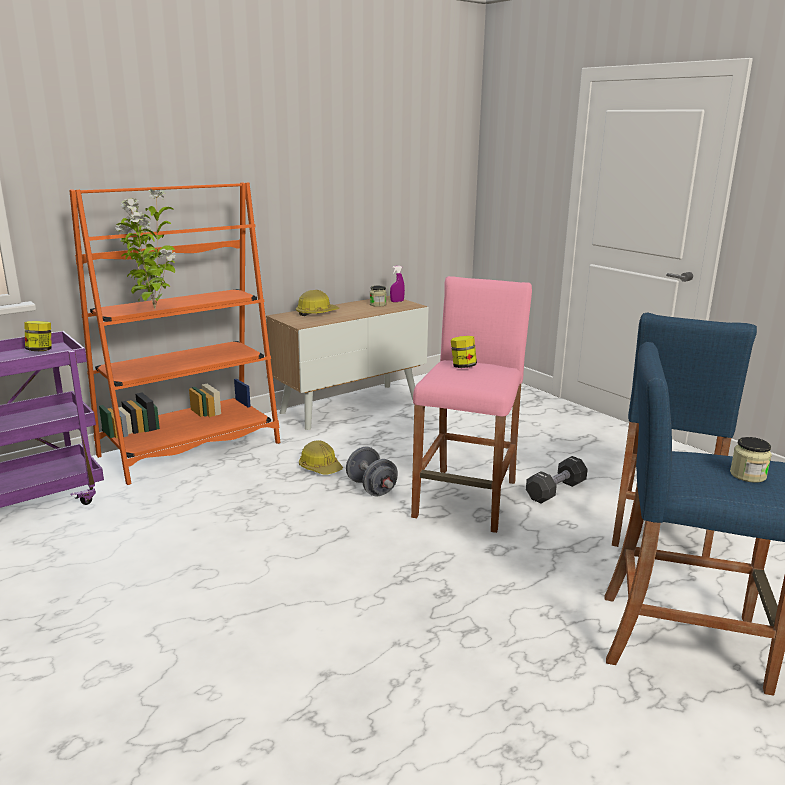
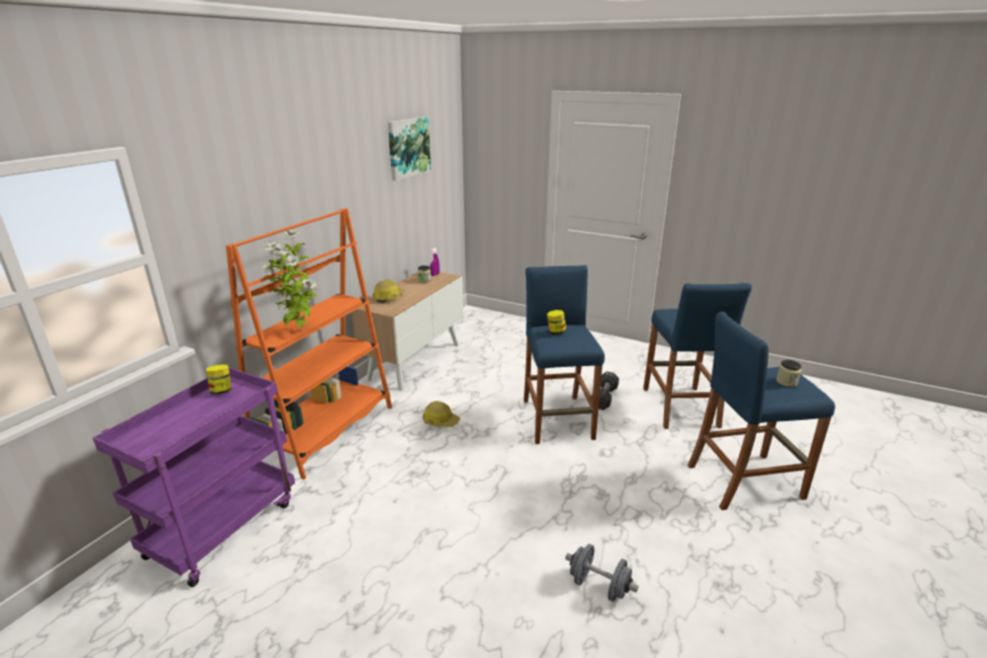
camera: 25 degrees left, 5 degrees up
(371, 488) = (490, 428): grey dumbbell -> grey dumbbell (599, 586)
(380, 136) = (408, 147): none -> picture
(466, 499) = (557, 419): pink stool -> blue stool

